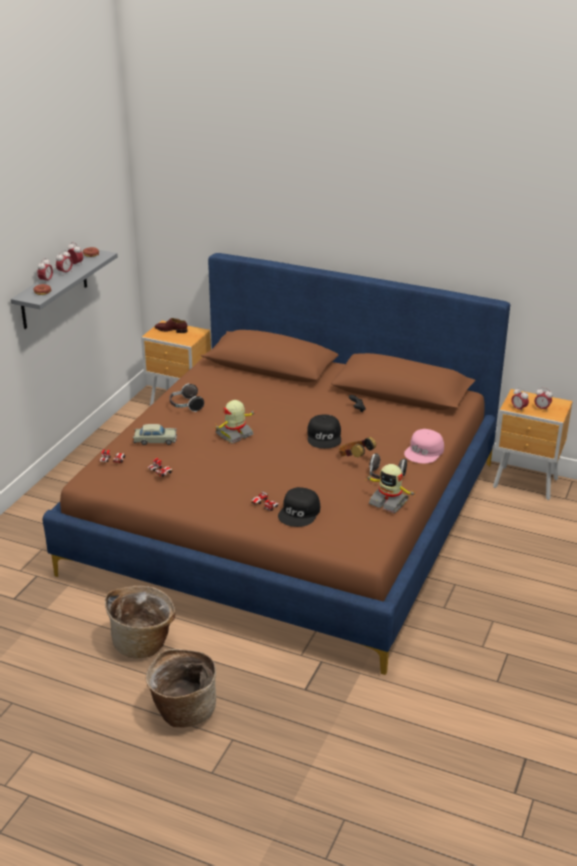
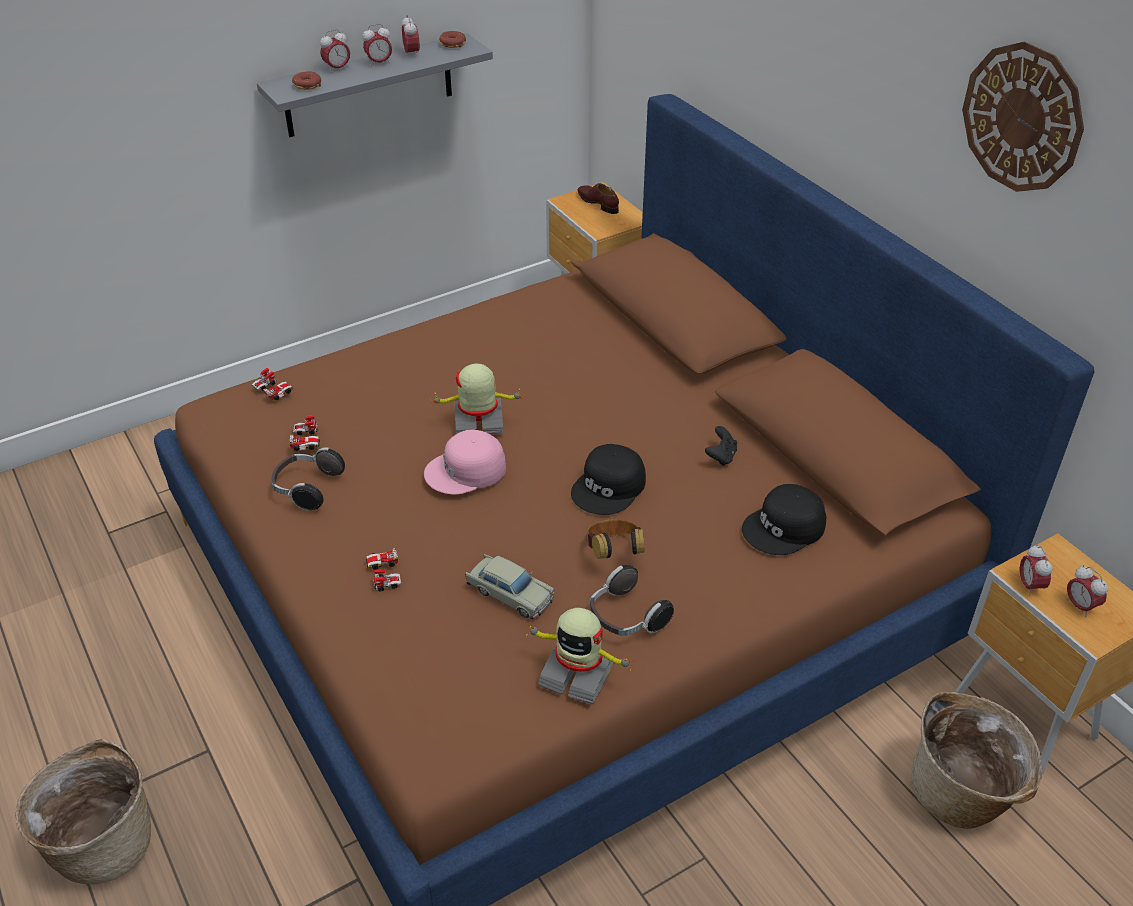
camera: 35 degrees right, 10 degrees up
(143, 643) = (173, 693): basket -> basket (962, 794)
(155, 440) = (364, 381): beige toy car -> beige toy car (510, 593)
(185, 406) = (472, 339): headphones -> headphones (307, 488)
(300, 512) = (415, 618): black cap -> black cap (785, 528)
(389, 502) = (577, 673): toy robot -> toy robot turned 45 degrees counterclockwise
(424, 452) = (749, 597): pink cap -> pink cap (466, 471)
(444, 207) = (1022, 117): none -> wall clock

